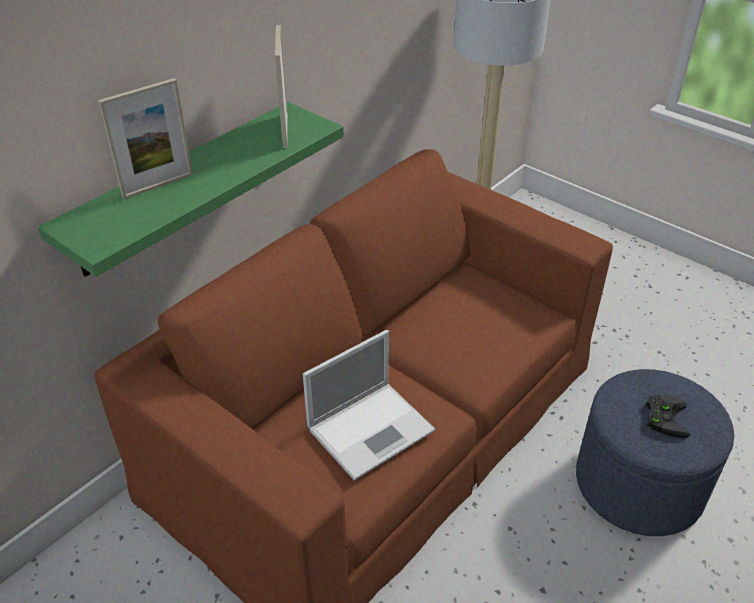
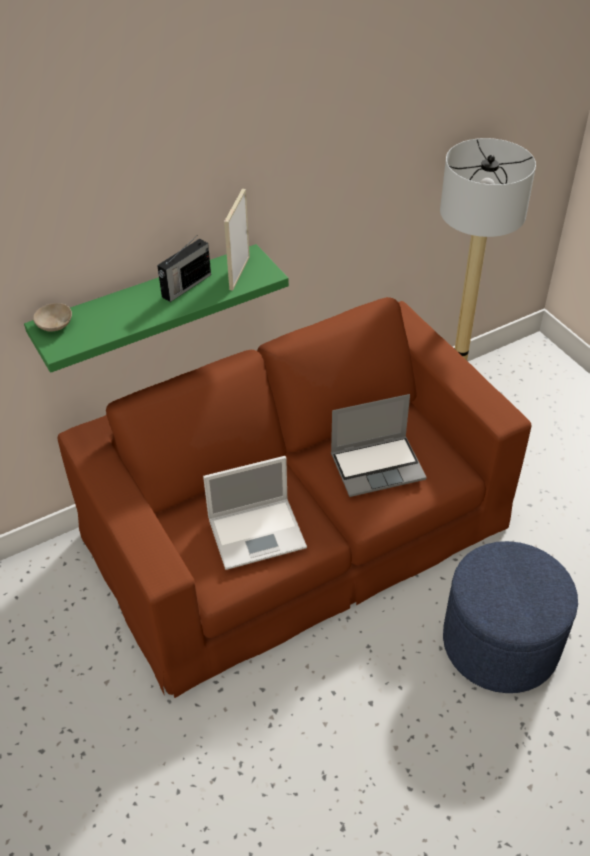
camera: 20 degrees right, 5 degrees up
(80, 220) = (54, 324): none -> beige bowl
(158, 185) = (120, 305): picture frame -> none
(228, 153) = (185, 286): none -> radio
(466, 327) = (378, 466): none -> laptop
(664, 417) = (514, 590): black game controller -> none

